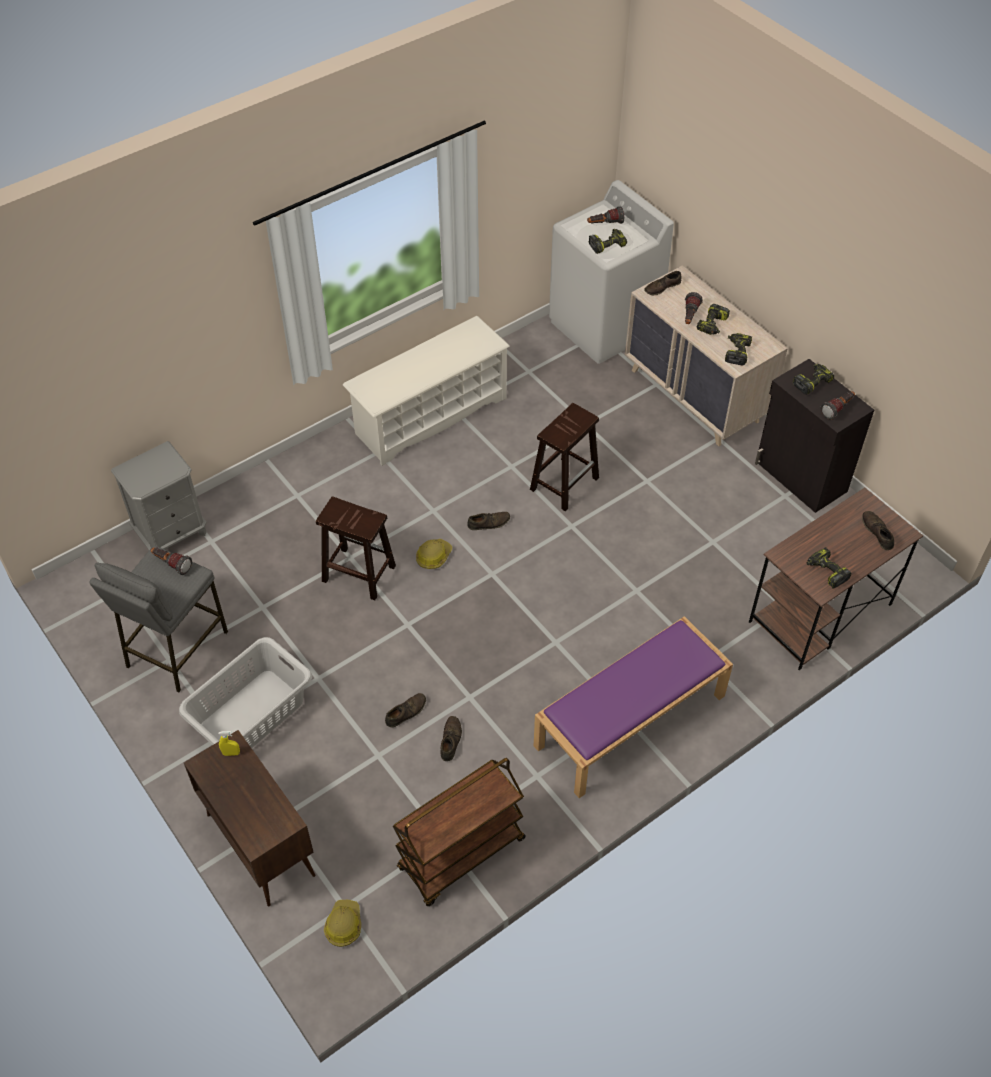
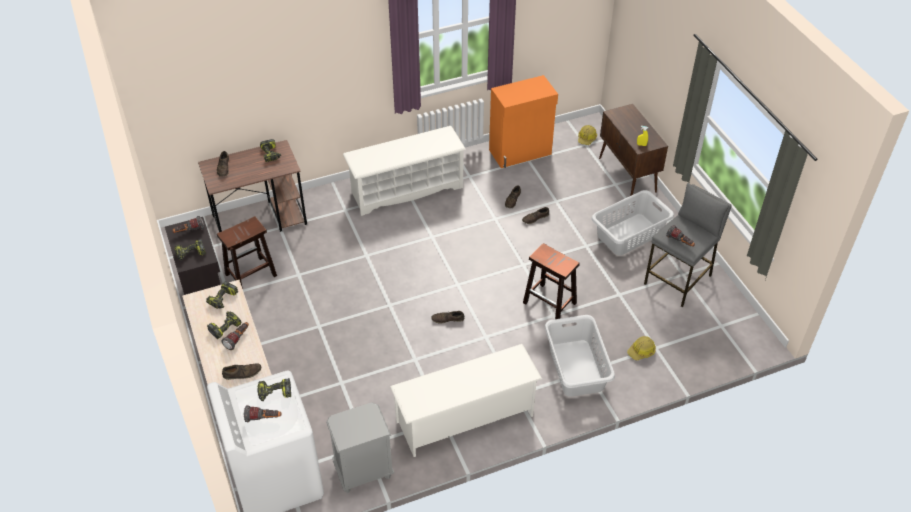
camera: 165 degrees left, 5 degrees down
(171, 533) = (686, 360): grey nightstand -> grey nightstand (363, 471)
(311, 496) = (576, 367): none -> grey laundry basket
(433, 556) = (494, 303): hard hat -> hard hat (641, 351)
(461, 855) = (521, 152): brown cart -> orange cabinet
(565, 483) = (380, 337): brown stool -> brown stool (250, 275)
(629, 722) = (406, 189): purple bench -> white shoe rack

